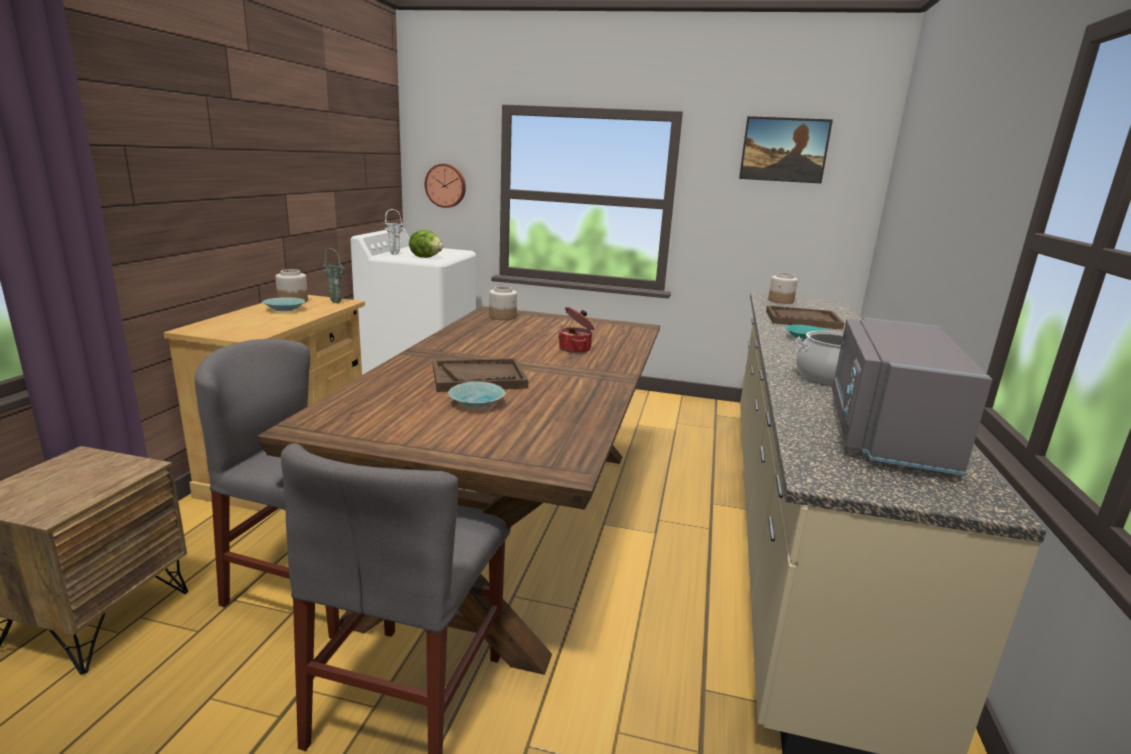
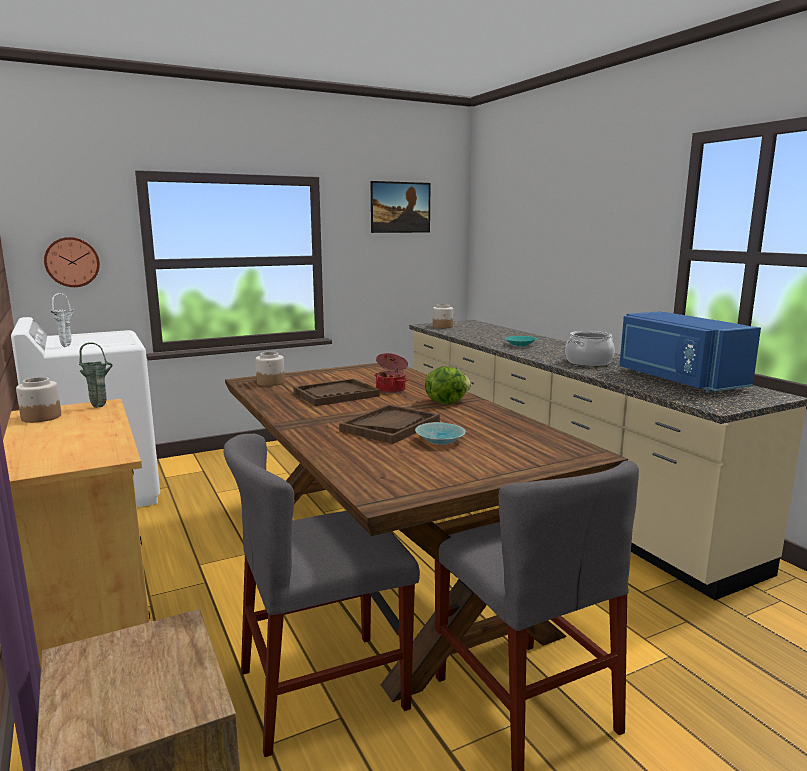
camera: 40 degrees left, 5 degrees down
(283, 309) = (61, 426): turquoise bowl -> none
(426, 257) = (111, 343): lettuce -> lettuce (446, 402)
(802, 320) = (487, 335): brown tray -> brown tray (336, 395)
(884, 432) = (677, 380): grey microwave -> blue microwave

